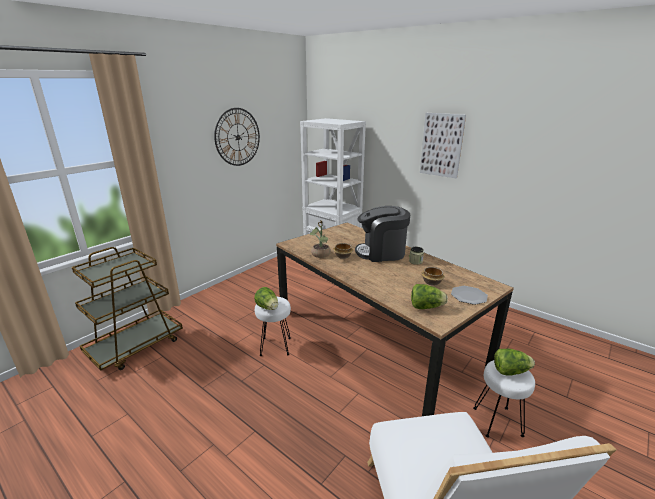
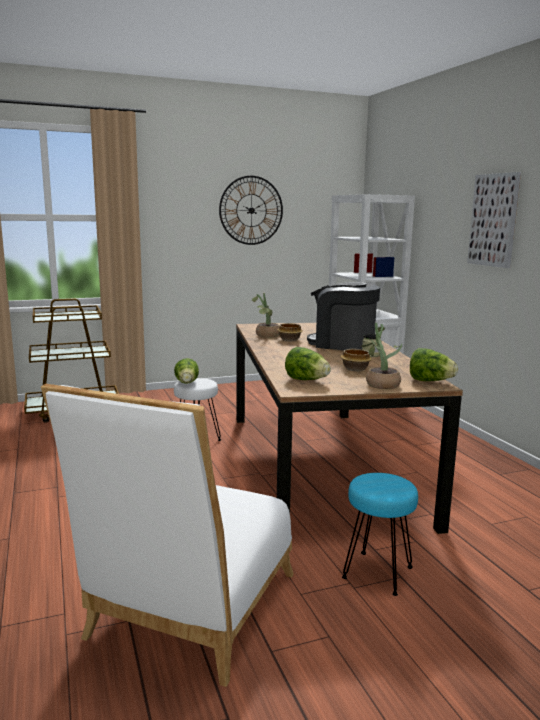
camera: 30 degrees right, 10 degrees down
(468, 296) = (380, 384): plate -> potted plant
(497, 422) = (377, 573): white stool -> turquoise stool
(510, 371) = (385, 483): lettuce -> lettuce (430, 381)

